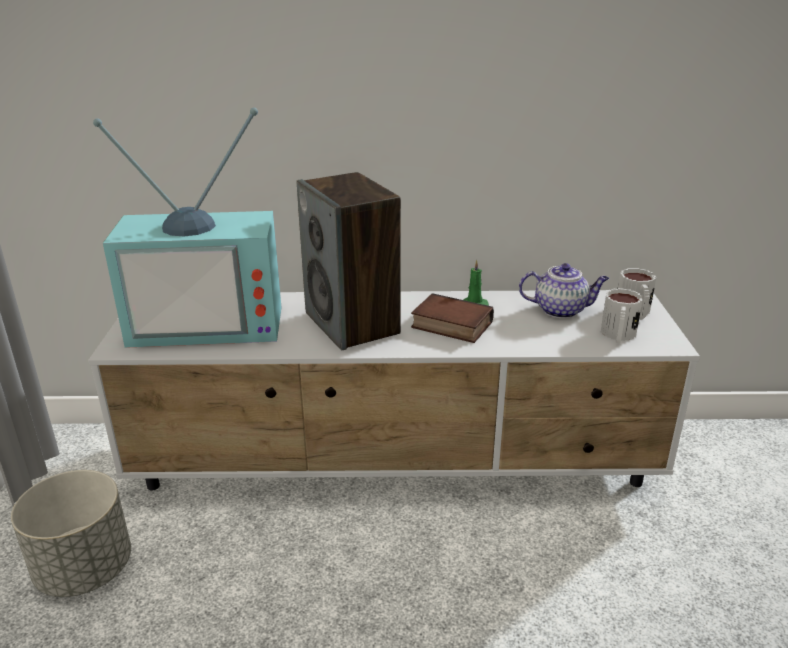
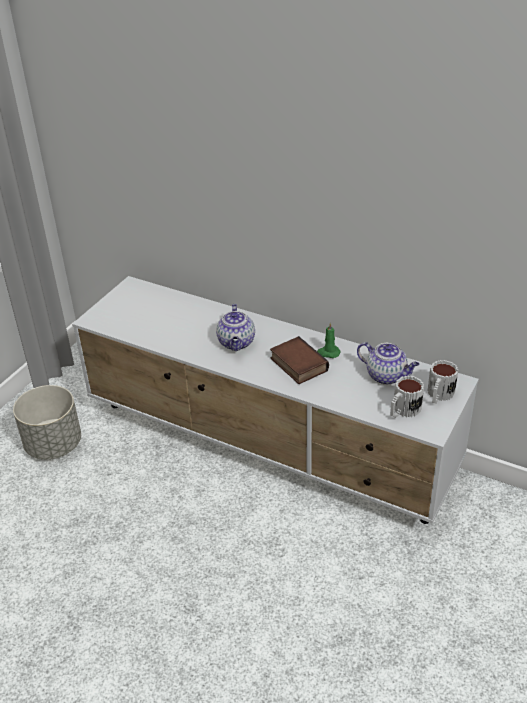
camera: 30 degrees right, 10 degrees up
(210, 322) = (154, 315): television -> none
(353, 324) = (237, 343): speaker -> teapot

